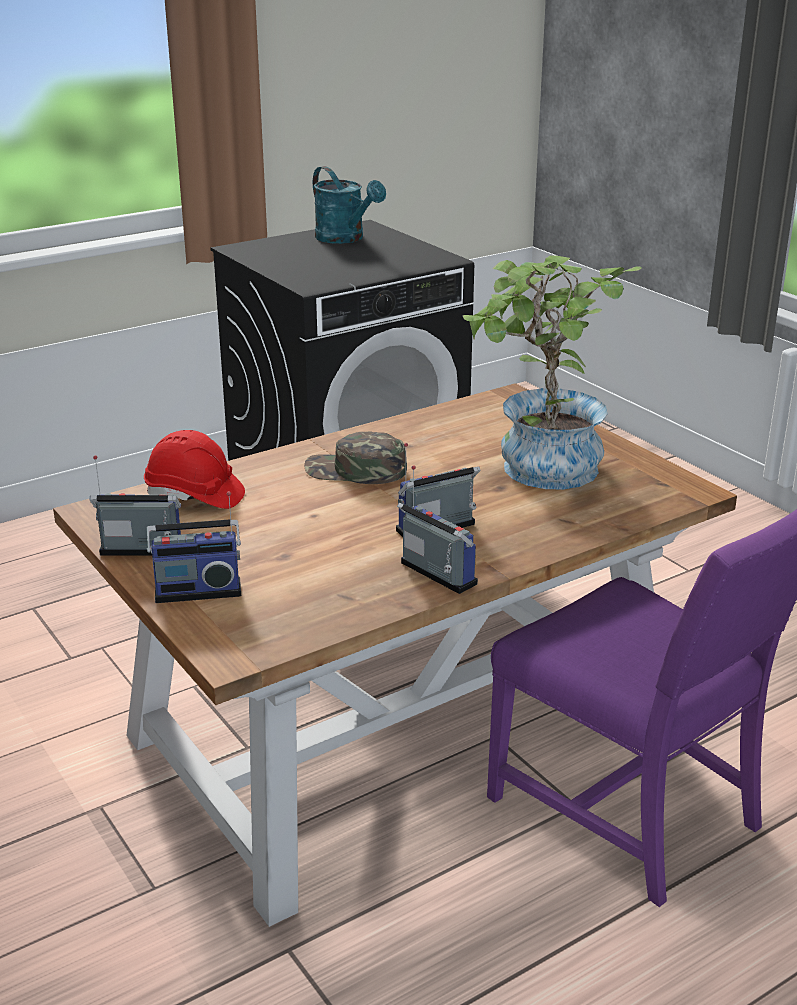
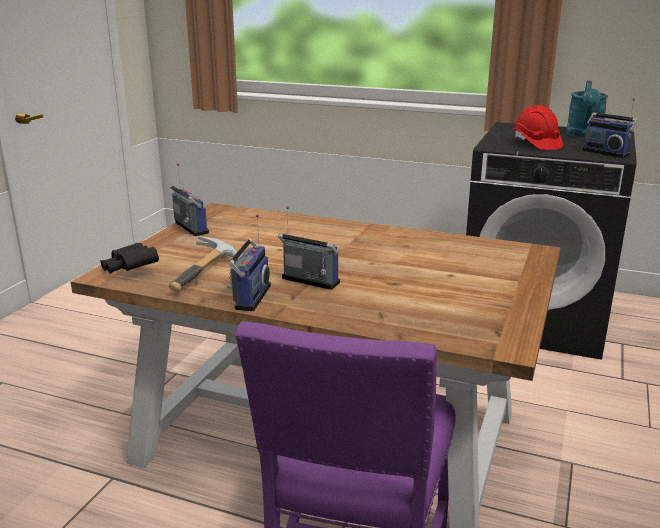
camera: 55 degrees right, 5 degrees down
(194, 495) = (262, 221): red hard hat -> red hard hat (535, 144)
(198, 590) = (164, 250): radio -> radio (606, 152)
(238, 632) = (130, 270): none -> black binoculars
(332, 582) = (208, 274): none -> hammer
(355, 470) = (350, 243): green cap -> none
(539, 472) = (438, 288): potted plant -> none

